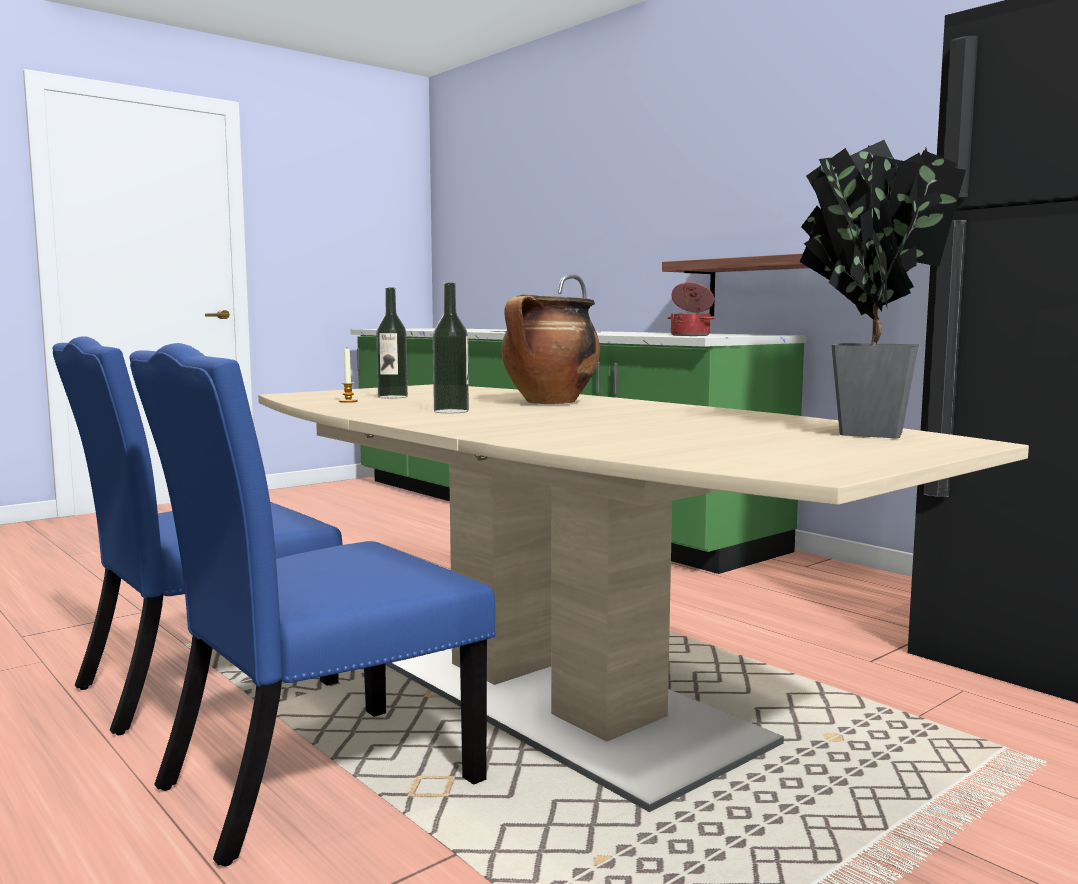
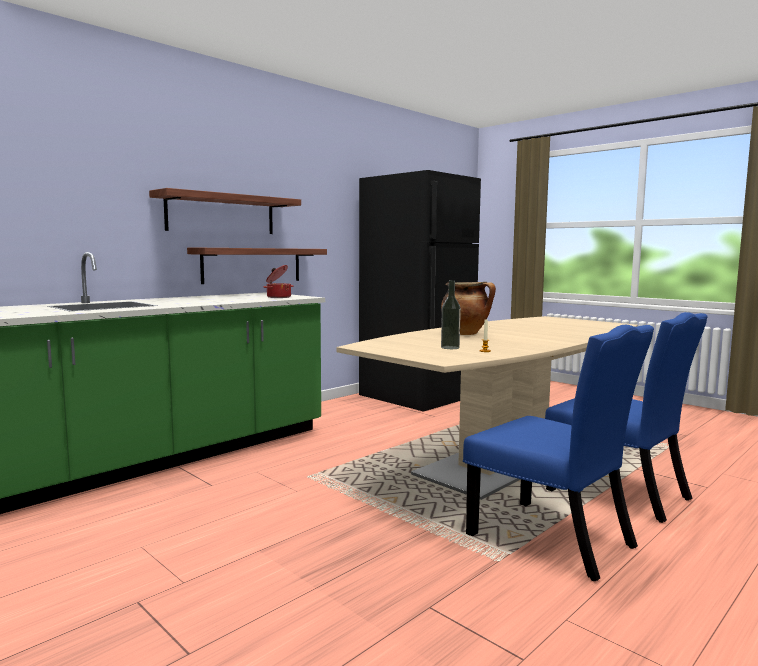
camera: 95 degrees left, 0 degrees up
(451, 411) = (518, 340): bottle -> none
(744, 208) = (221, 214): none -> shelf
(859, 432) = (534, 320): potted plant -> none

